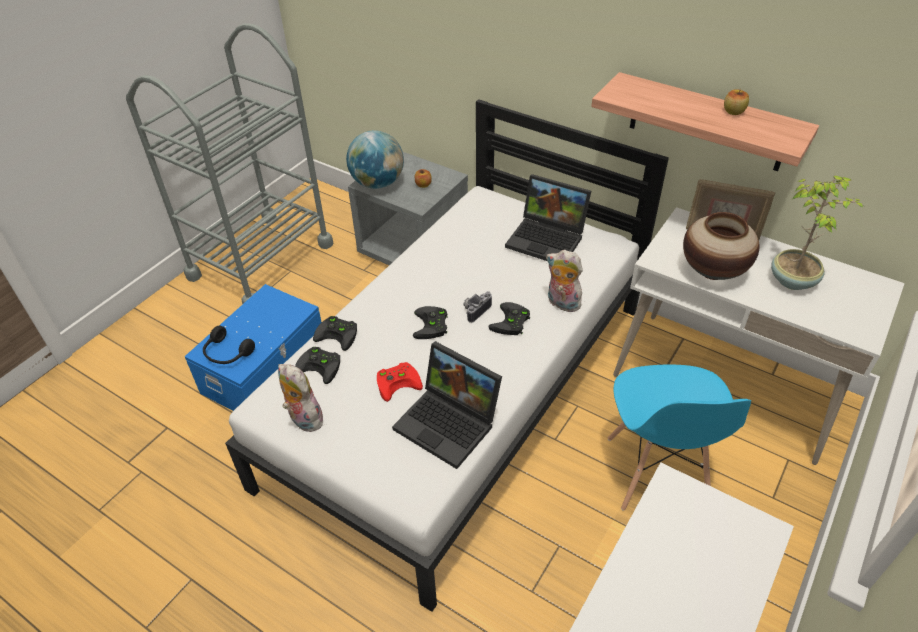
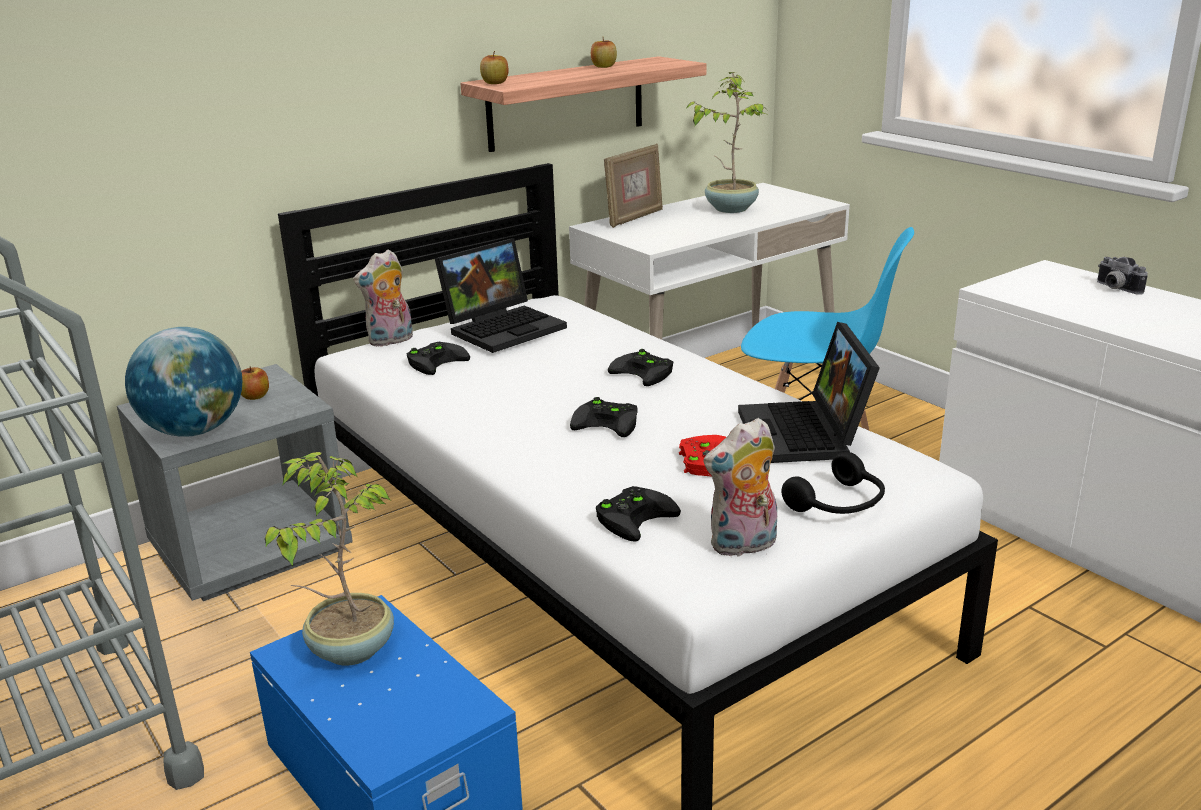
camera: 70 degrees left, 20 degrees down
(227, 353) = (415, 722): black headphones -> black headphones (839, 504)
(272, 313) = (349, 649): none -> potted plant
(339, 334) = (570, 494): black game controller -> black game controller (436, 361)
(450, 423) = (806, 435): laptop -> laptop turned 120 degrees clockwise
(475, 310) = (602, 389): camera -> camera (1115, 288)
(561, 303) = (632, 342): plush toy -> plush toy (390, 341)
(622, 86) = (495, 83): none -> apple
(712, 271) = (691, 230): vase -> none

